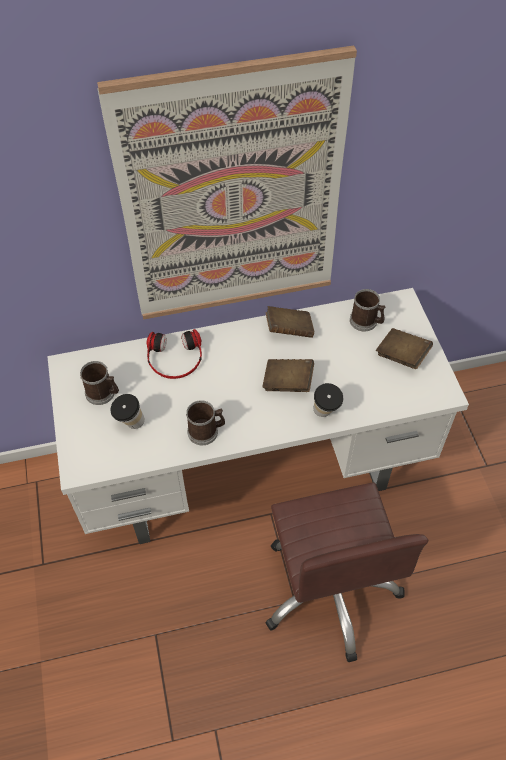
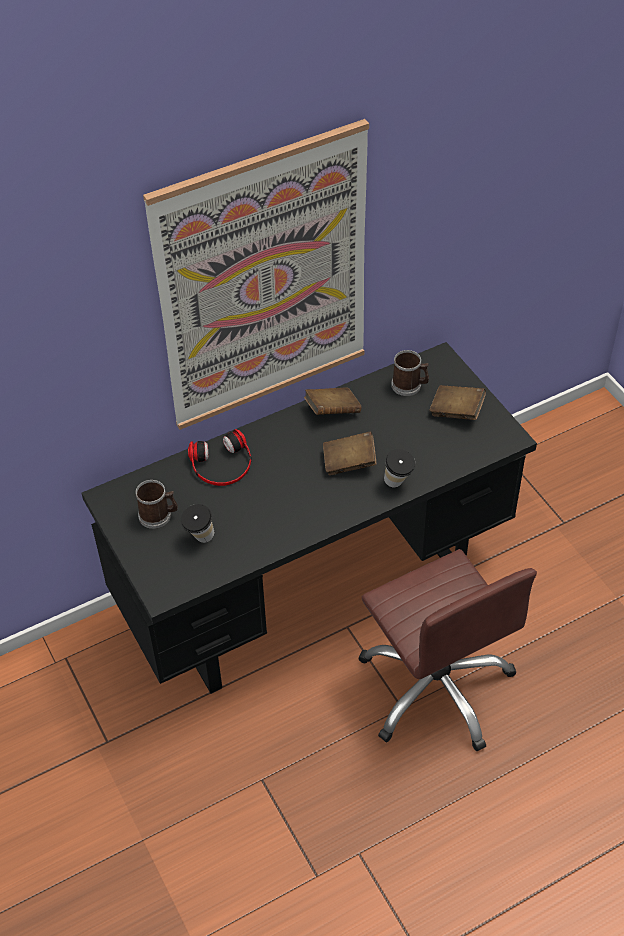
camera: 15 degrees left, 5 degrees down
(206, 431) = (282, 527): mug -> none
(254, 473) = (315, 589): white desk -> black desk

